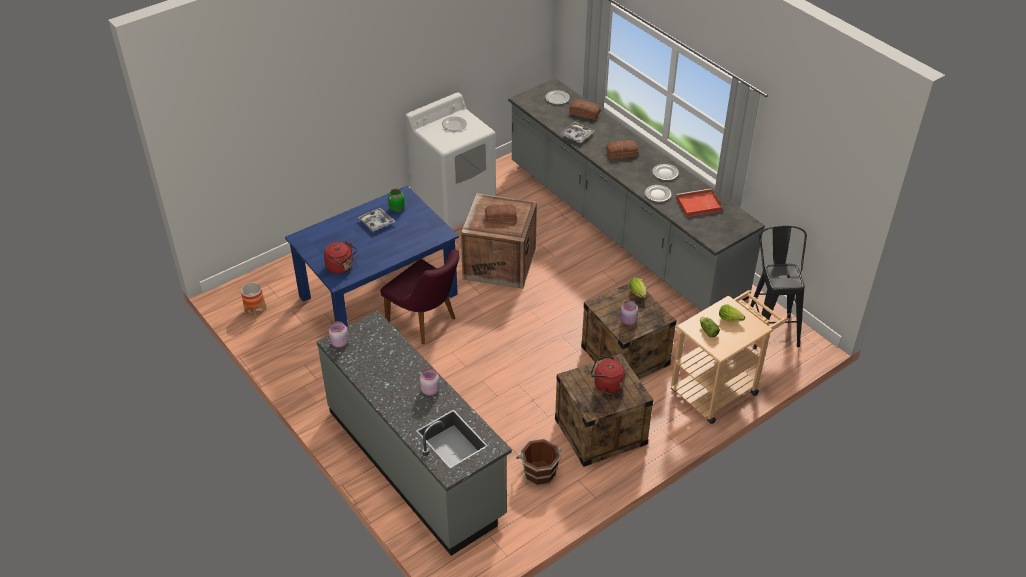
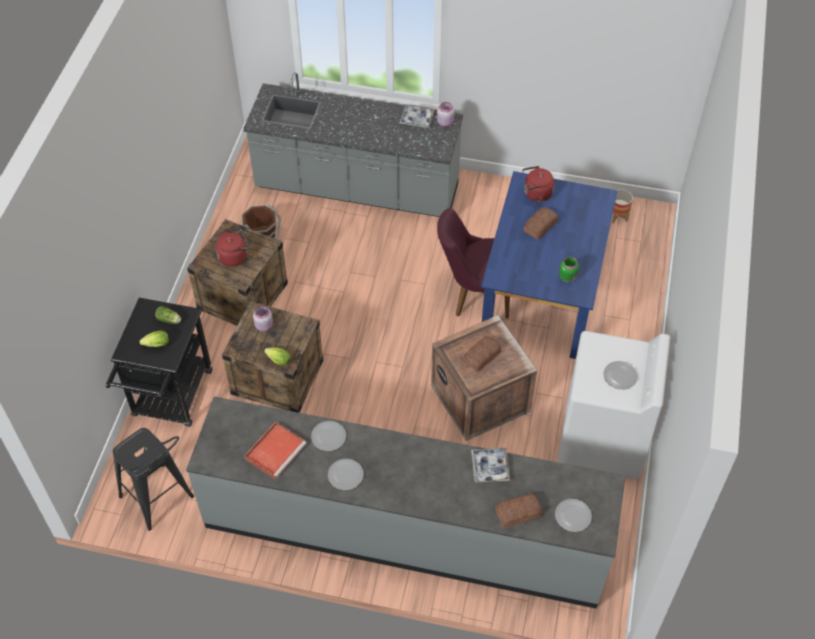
camera: 140 degrees right, 10 degrees up
(376, 222) = (565, 251): tray -> tray (417, 119)
(429, 390) = (341, 130): pink jar -> none
(622, 153) = (417, 474): bread -> bread (539, 226)
(719, 388) = (170, 399): beige cart -> black cart

